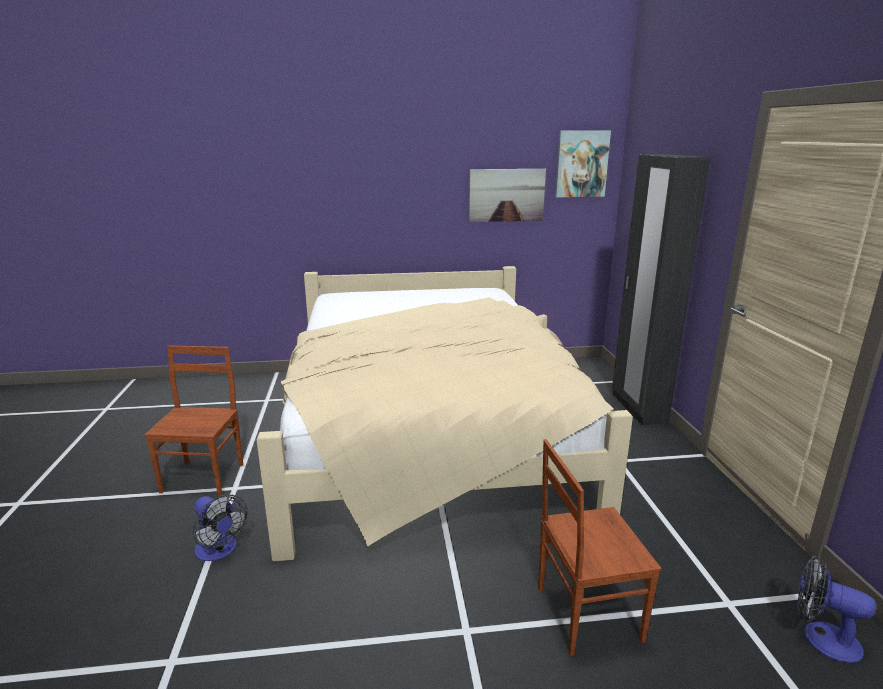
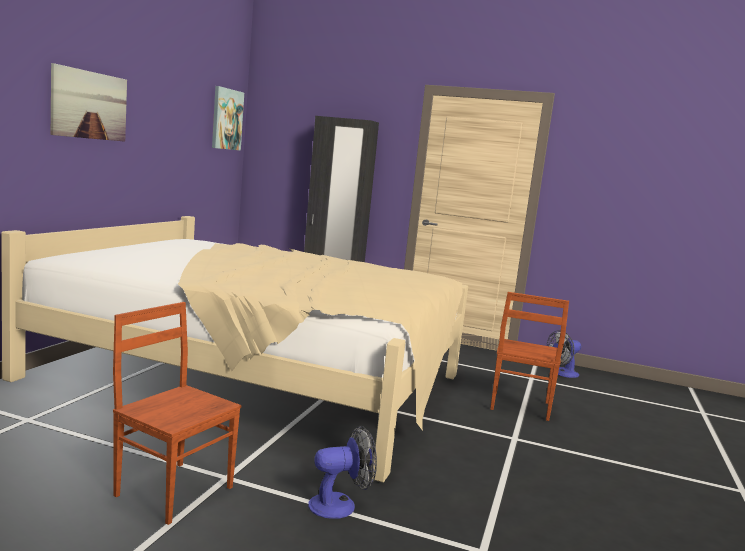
camera: 65 degrees left, 10 degrees down
(506, 195) = (183, 142): picture -> picture (89, 105)

